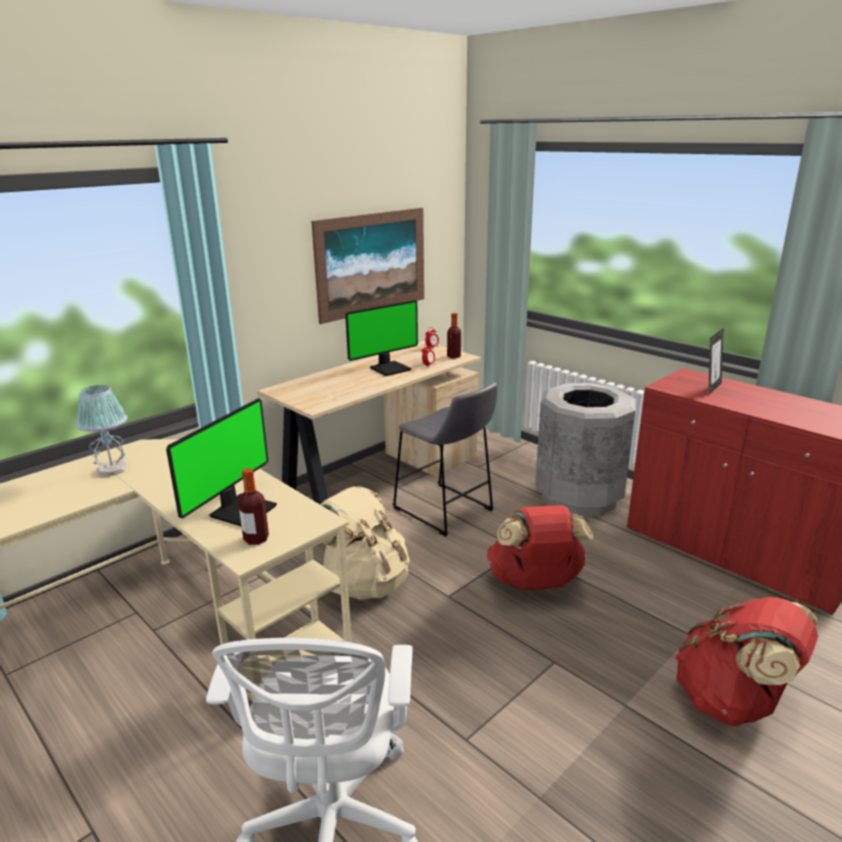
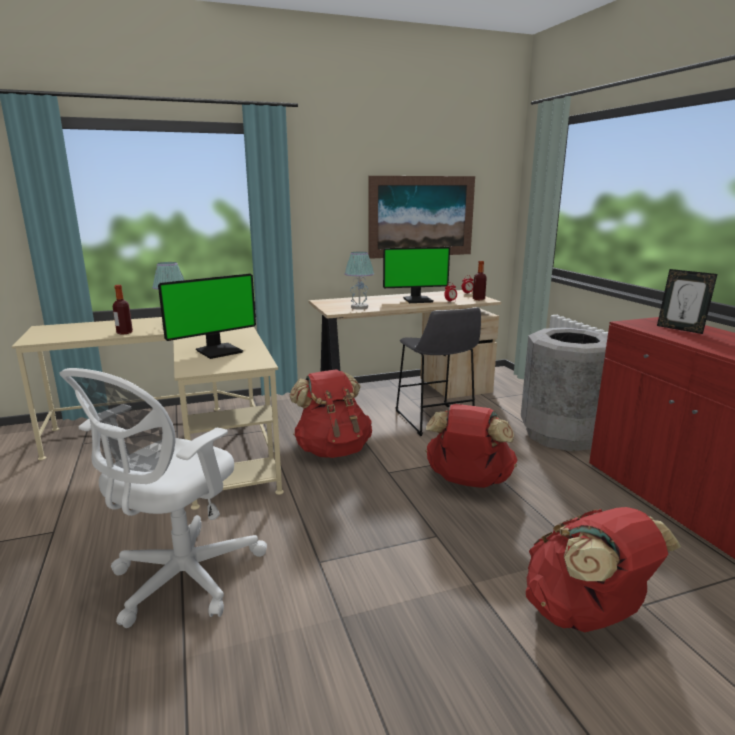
camera: 25 degrees right, 5 degrees down
(256, 539) = (208, 364): bottle -> bottle (124, 332)
(336, 393) = (359, 307): none -> table lamp
(364, 583) = (332, 449): beige backpack -> red backpack
(711, 388) = (680, 329): picture frame -> picture frame turned 75 degrees clockwise

